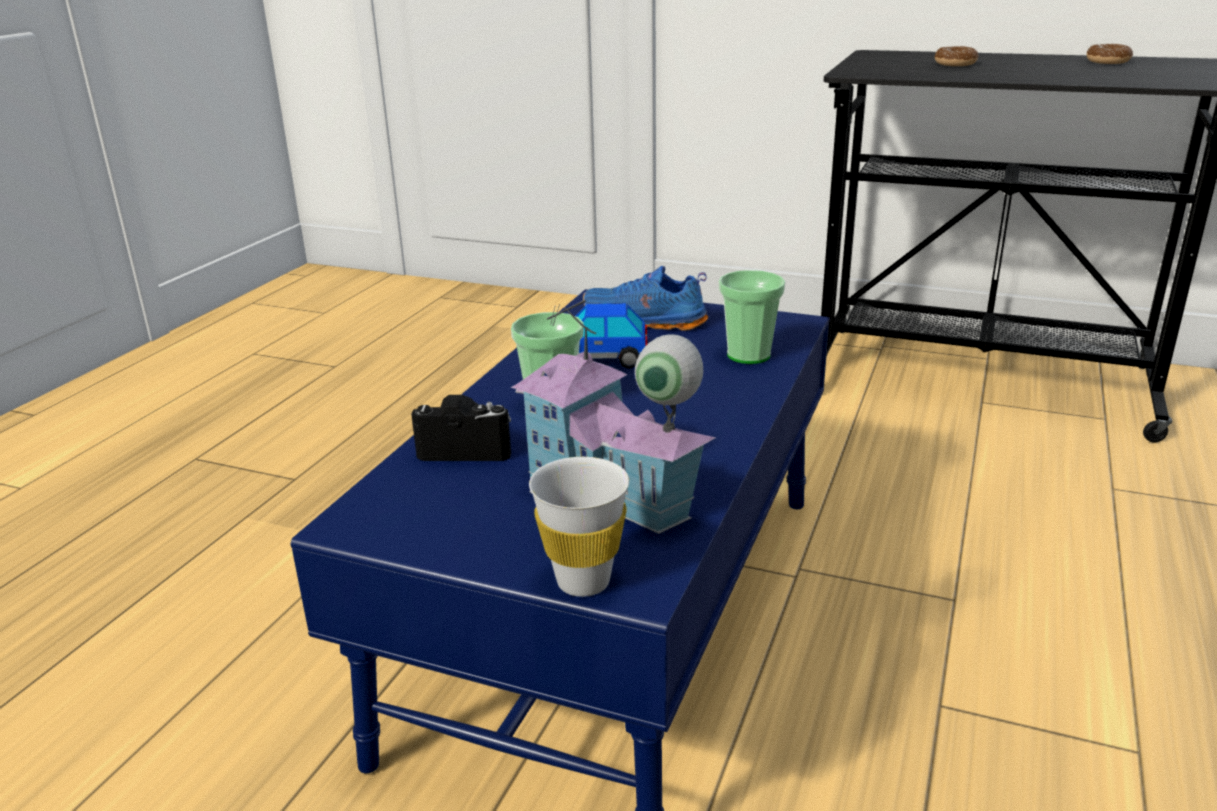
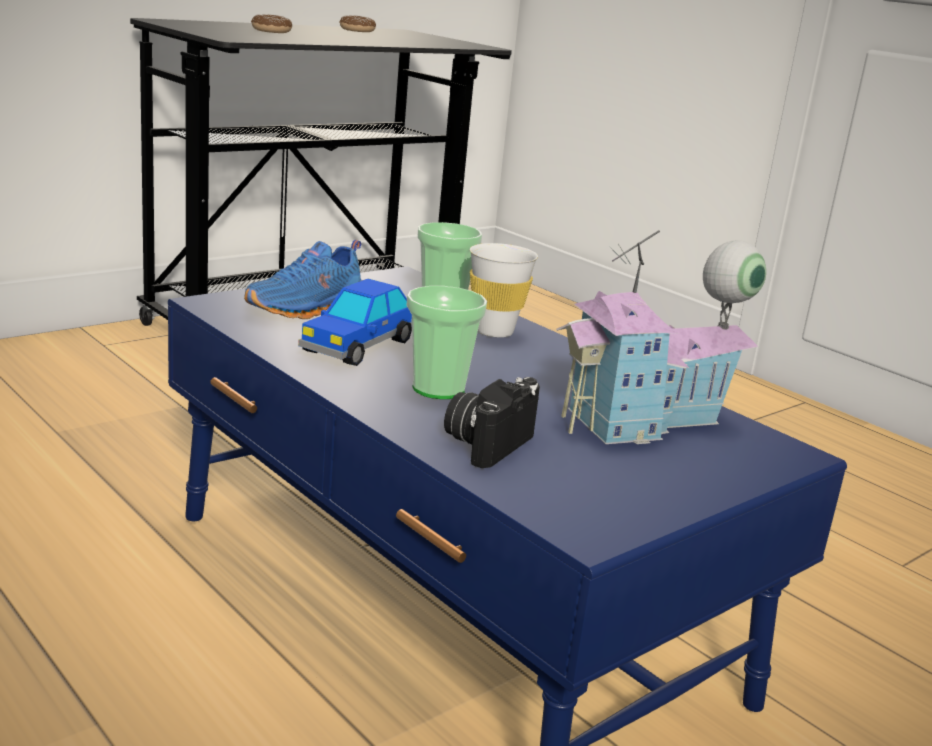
camera: 65 degrees left, 5 degrees down
(583, 582) = (772, 467): white cup -> white cup (494, 332)

